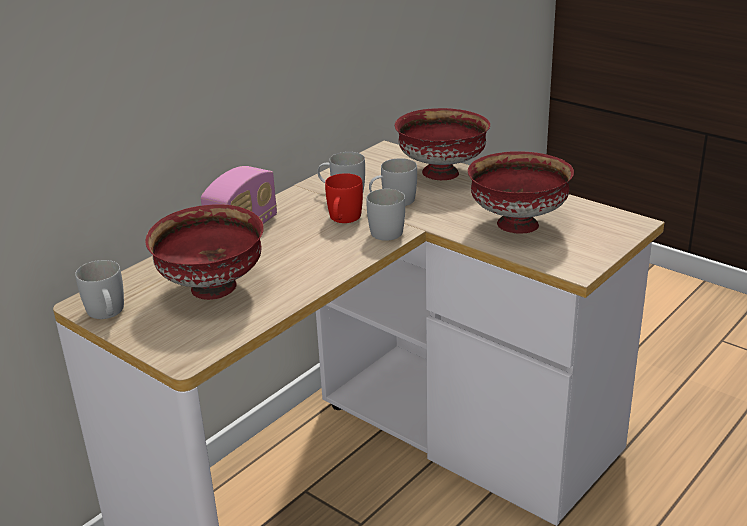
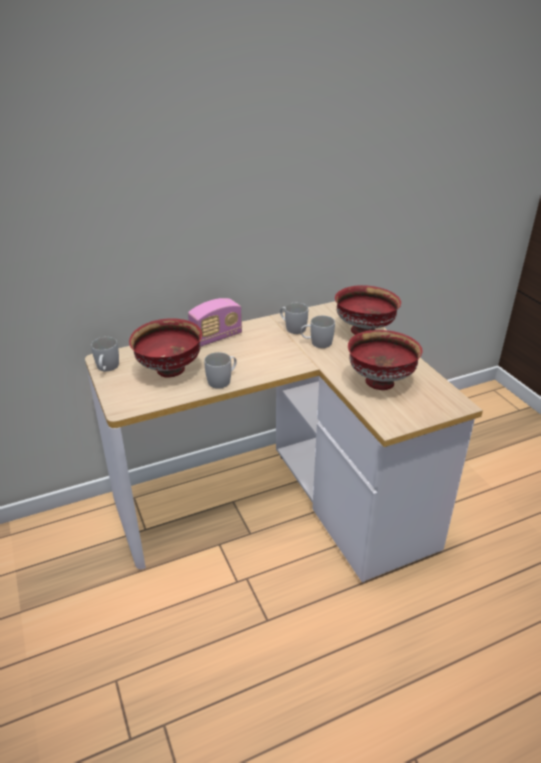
camera: 25 degrees right, 5 degrees up
(343, 220) = (277, 347): red mug -> none
(389, 230) = (297, 362): white mug -> white mug (222, 380)

